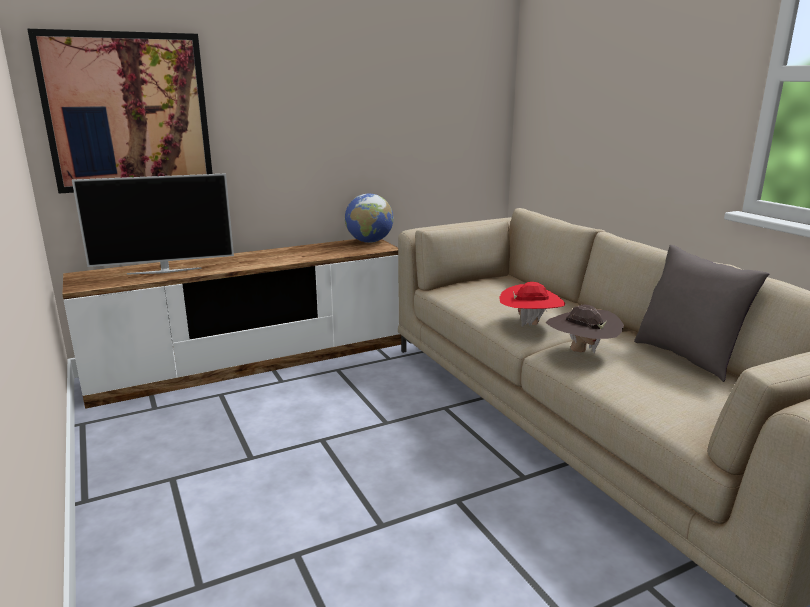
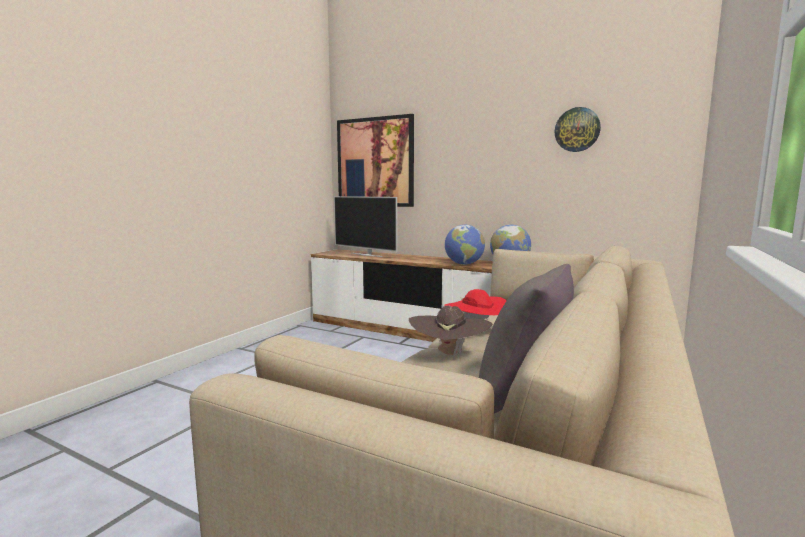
camera: 55 degrees right, 10 degrees down
(333, 253) = (464, 264): none -> globe
(416, 76) = (577, 129): none -> wall clock

